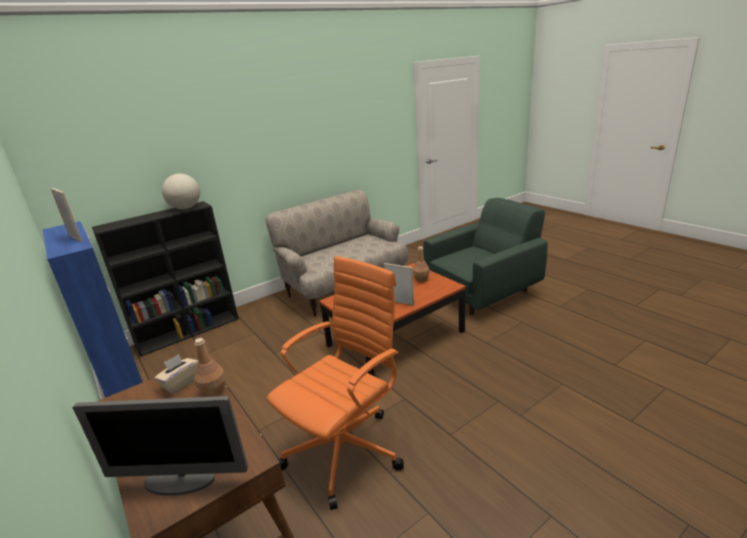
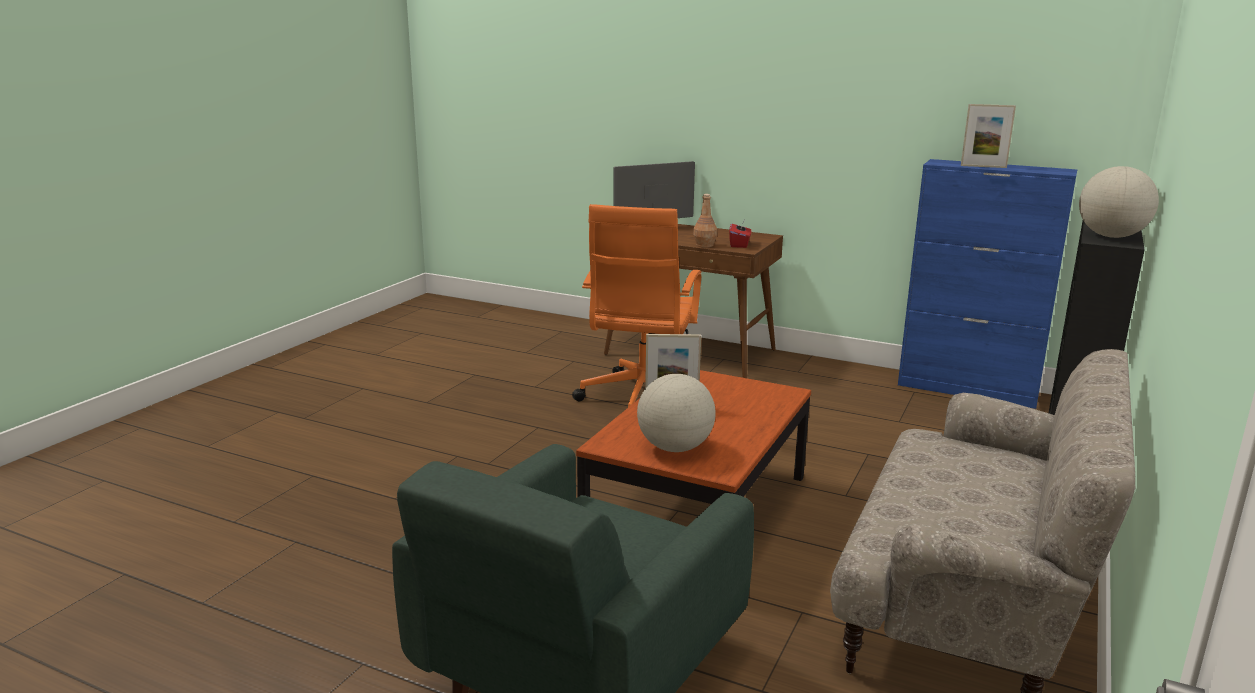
camera: 150 degrees right, 5 degrees down
(181, 383) = (739, 244): beige tissue box -> red tissue box
(421, 279) = (675, 448): brown bottle -> globe

